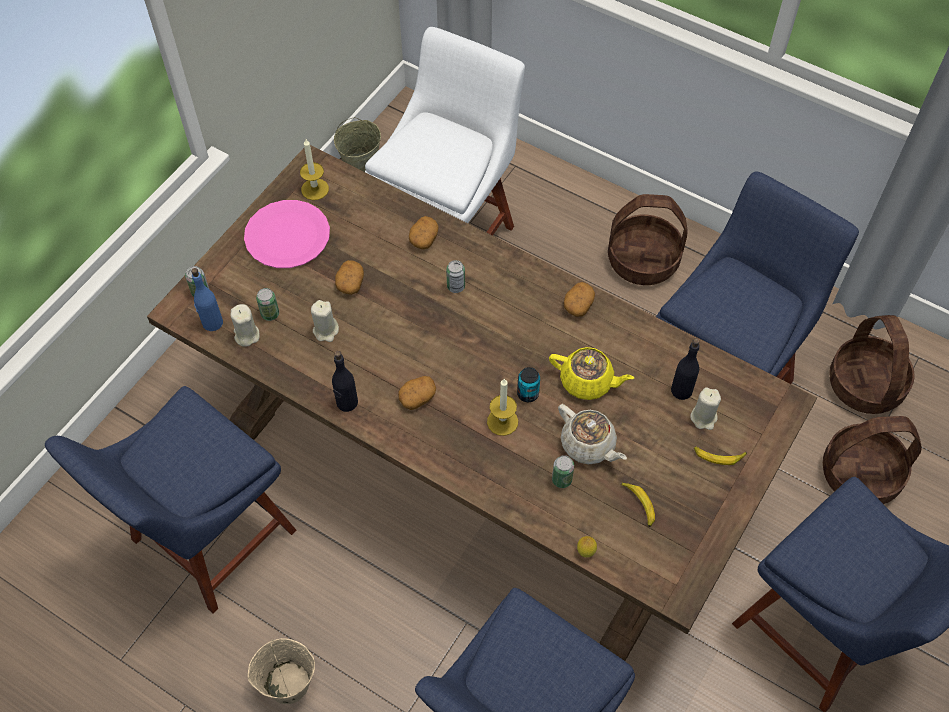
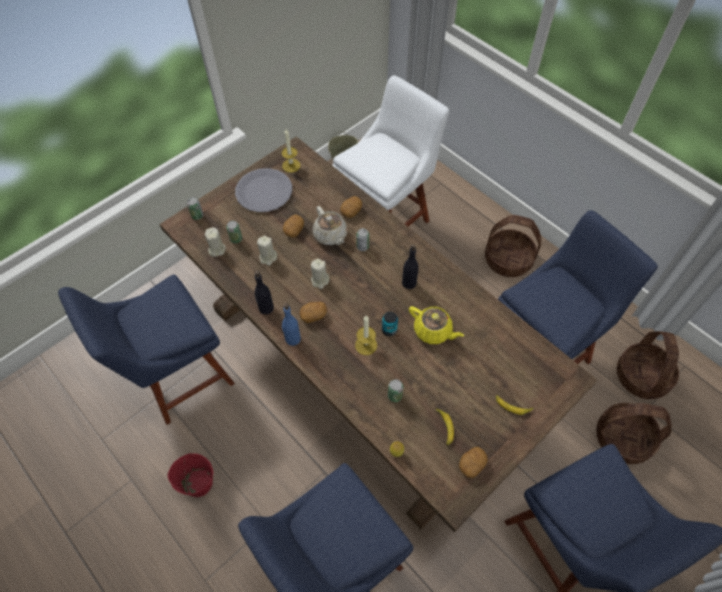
camera: 15 degrees right, 0 degrees up
(212, 323) = (198, 237): blue bottle -> blue bottle (292, 339)
(287, 236) = (264, 191): pink plate -> grey plate
(287, 683) = (198, 483): beige bucket -> red bucket
(578, 305) = (442, 276): potato -> potato (471, 464)
(588, 445) = (421, 375): beige teapot -> beige teapot (330, 235)
(681, 390) = (498, 352): black bottle -> black bottle (409, 283)
(703, 417) = (509, 375): beige candle -> beige candle (320, 280)

